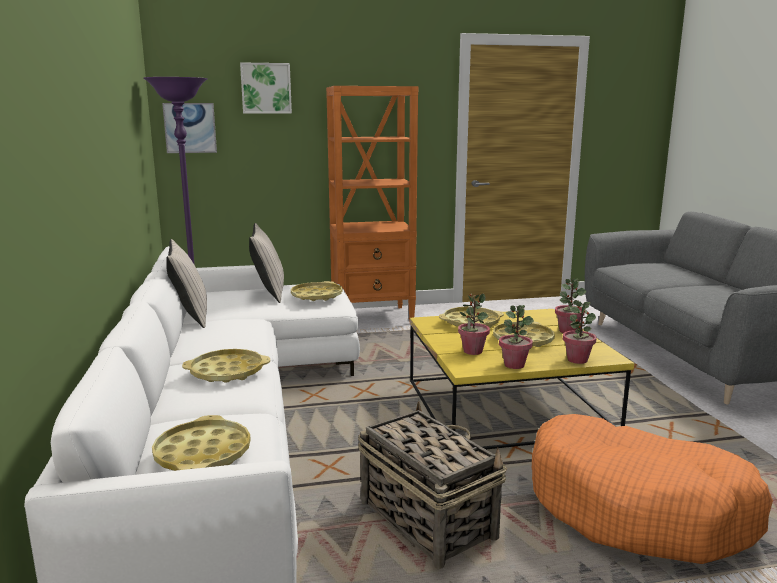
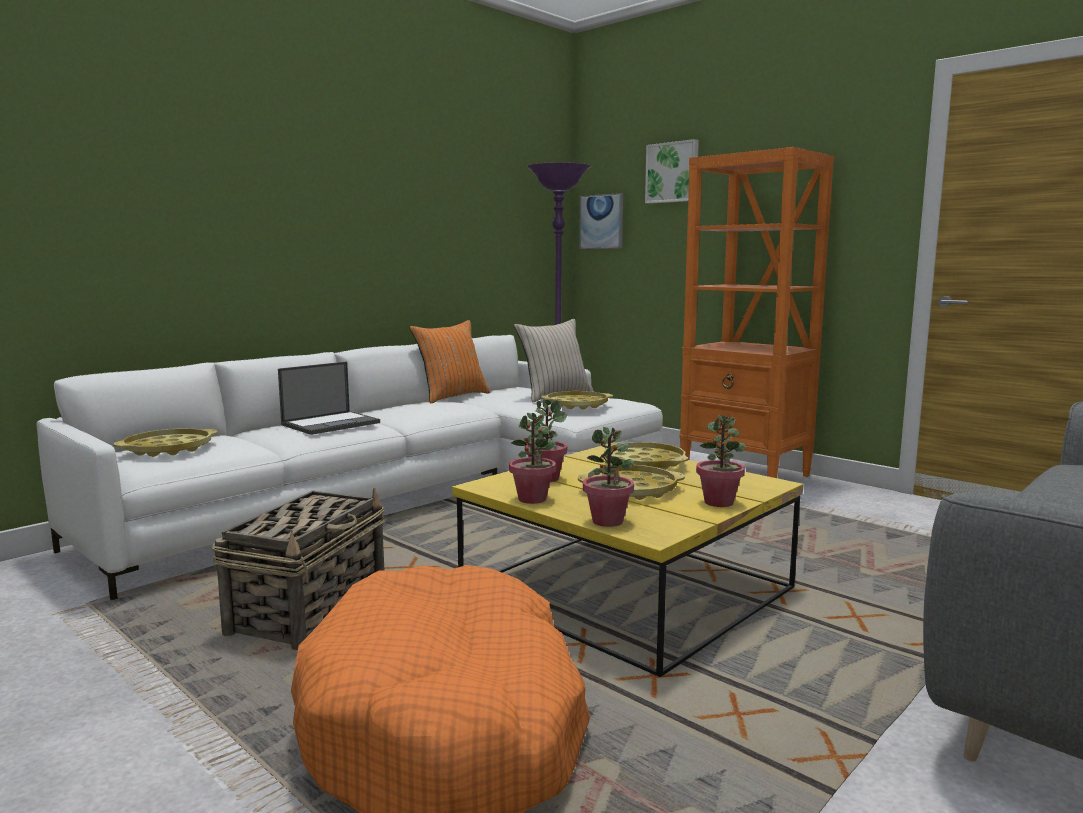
camera: 55 degrees right, 5 degrees down
(190, 317) = (452, 397): beige pillow -> orange pillow
(227, 372) = (331, 423): yellow tray -> laptop

